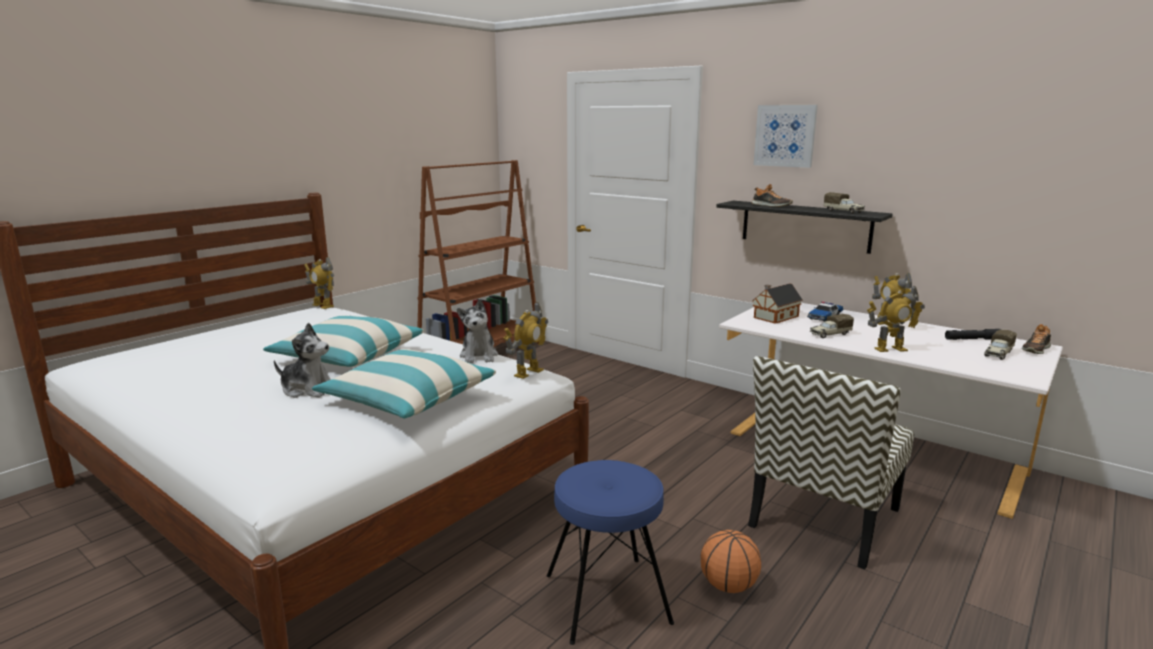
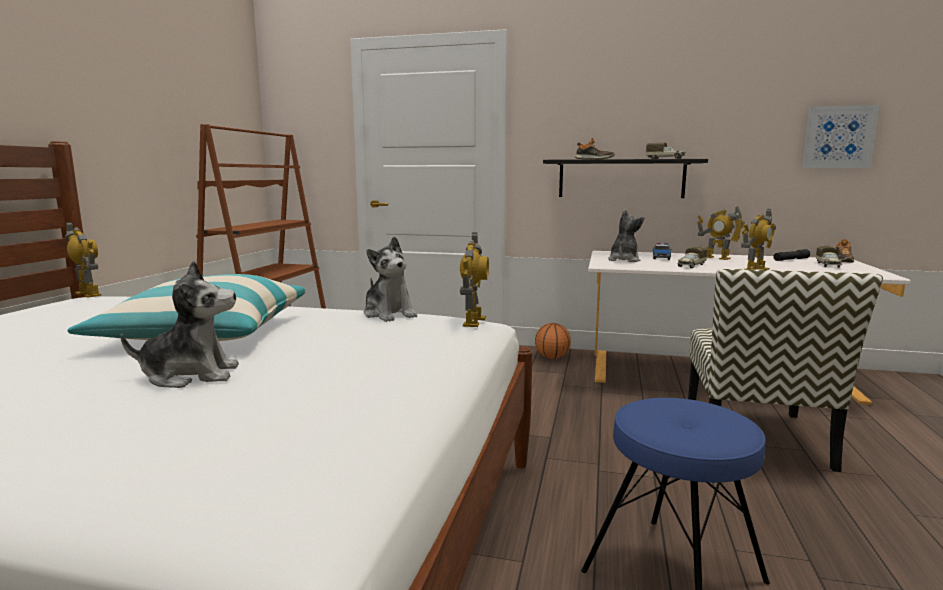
camera: 25 degrees left, 5 degrees down
(322, 306) = (88, 294): toy robot -> toy robot turned 150 degrees counterclockwise
(408, 399) = (368, 364): pillow -> none
(728, 586) = (764, 522): basketball -> basketball (552, 357)
(774, 317) = (624, 260): toy house -> plush toy
(785, 136) = (597, 94): picture -> picture (838, 137)

